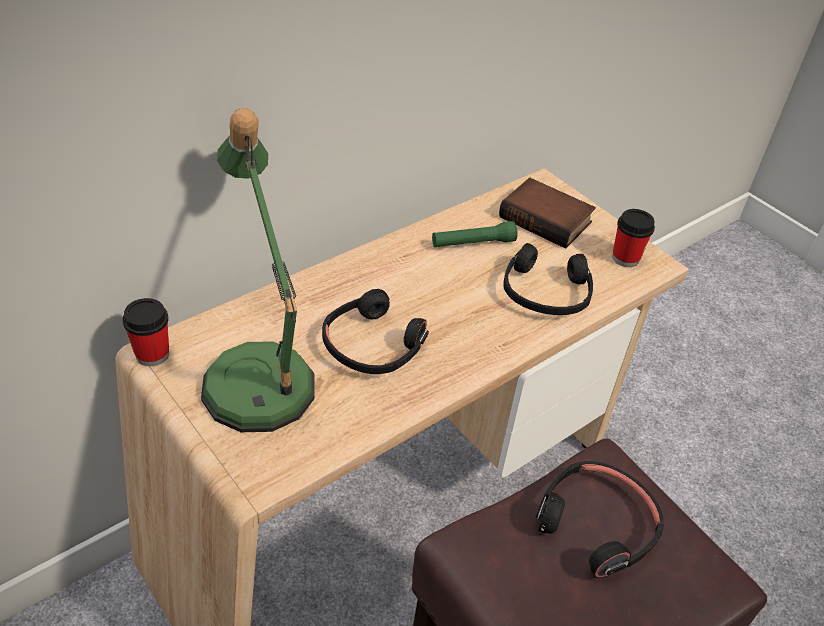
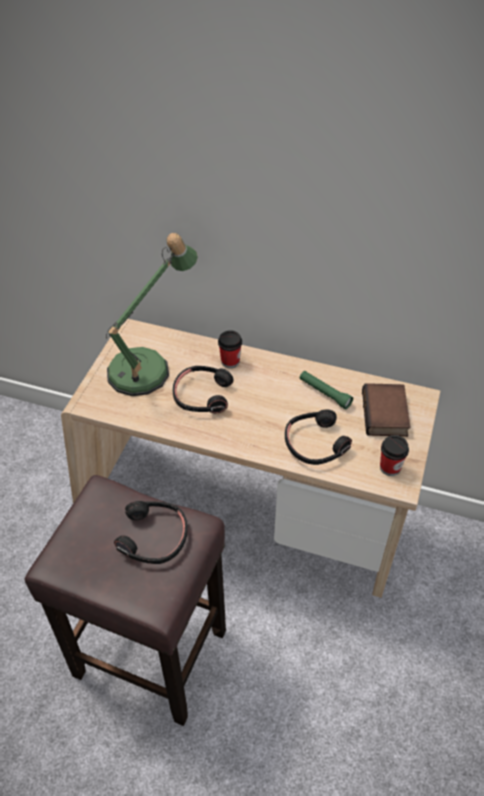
camera: 60 degrees right, 5 degrees up
(152, 354) = (127, 329): cup -> cup (230, 361)

